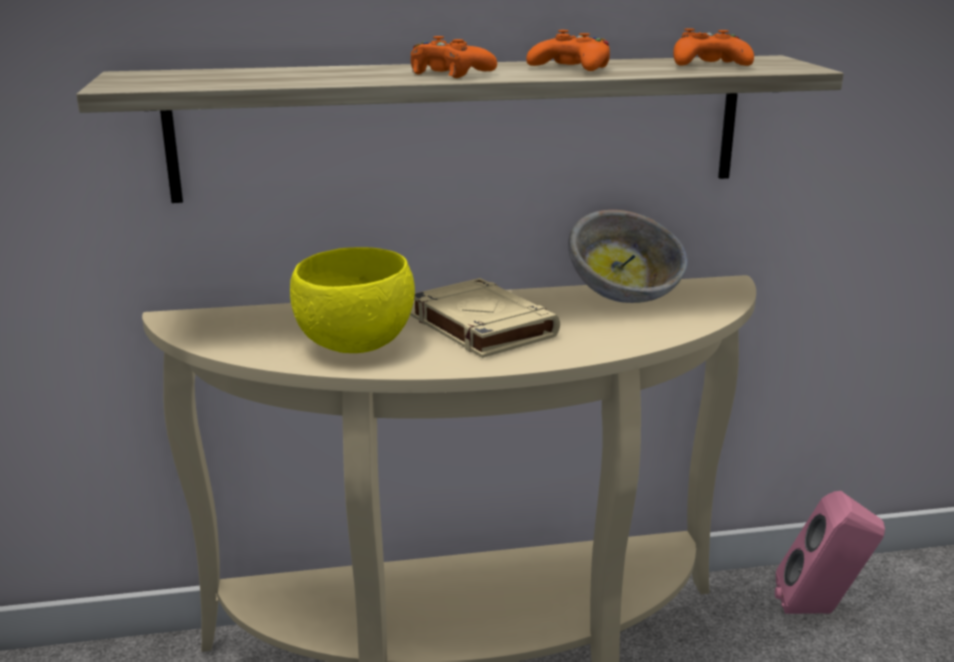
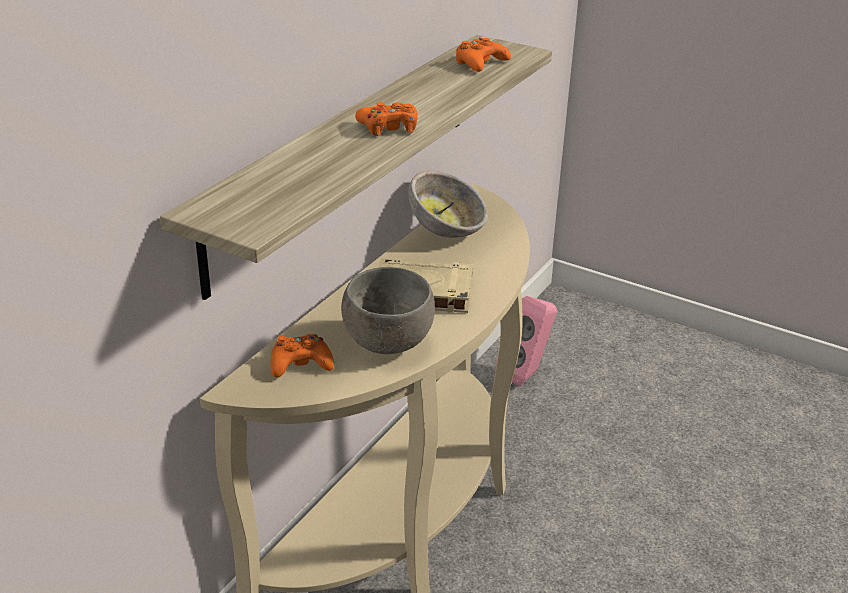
camera: 50 degrees left, 10 degrees up
(354, 344) = (386, 343): yellow bowl -> grey bowl
(572, 68) = (429, 93): orange game controller -> orange game controller (300, 364)

